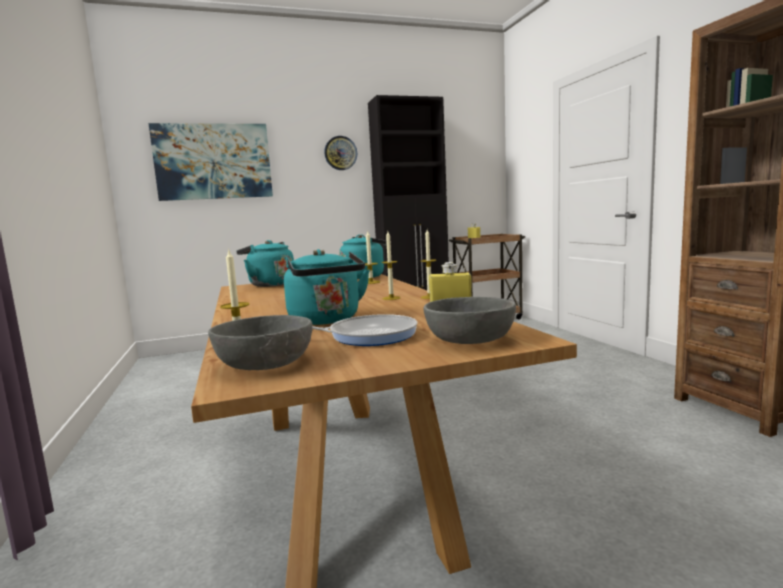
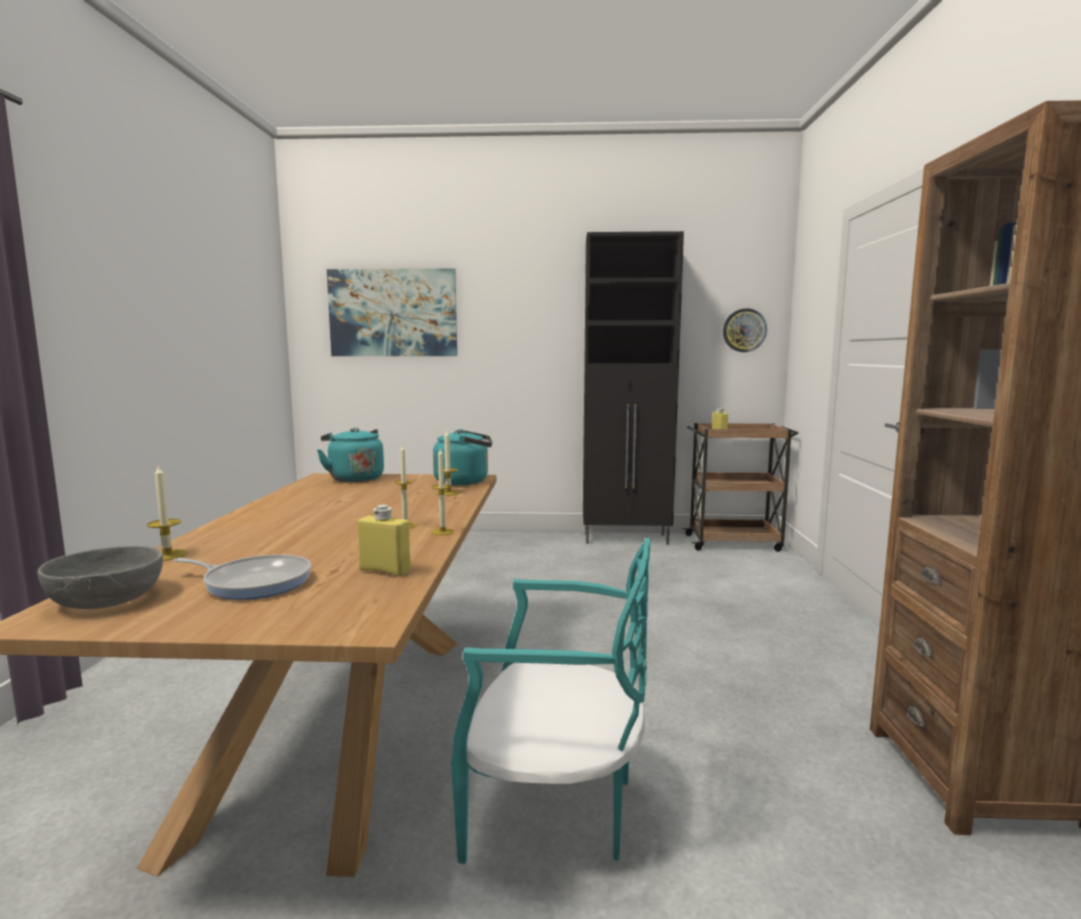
camera: 20 degrees right, 0 degrees up
(327, 320) = (275, 549): turquoise kettle -> none
(340, 153) = (546, 304): wall clock -> wall clock (744, 330)
(469, 339) = (320, 611): grey bowl -> none
(556, 485) = (556, 808): none -> turquoise chair

